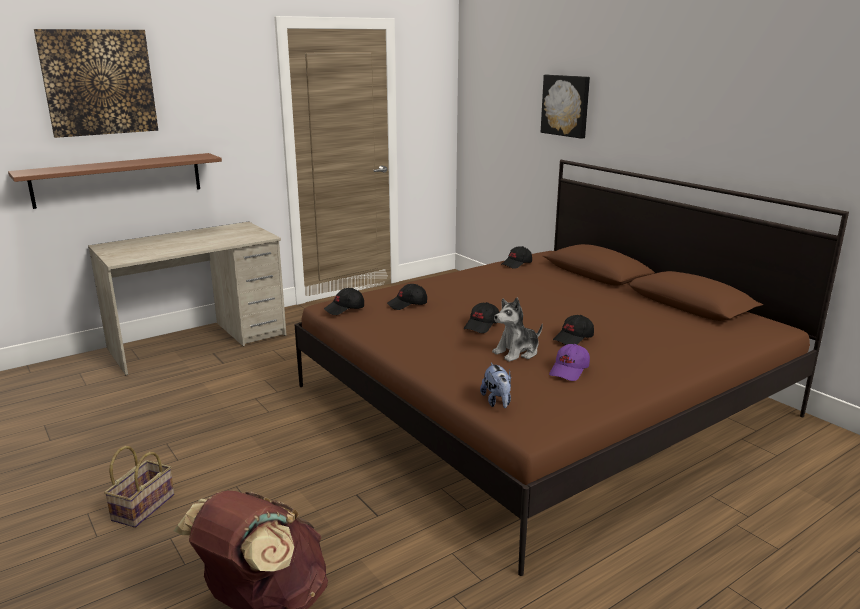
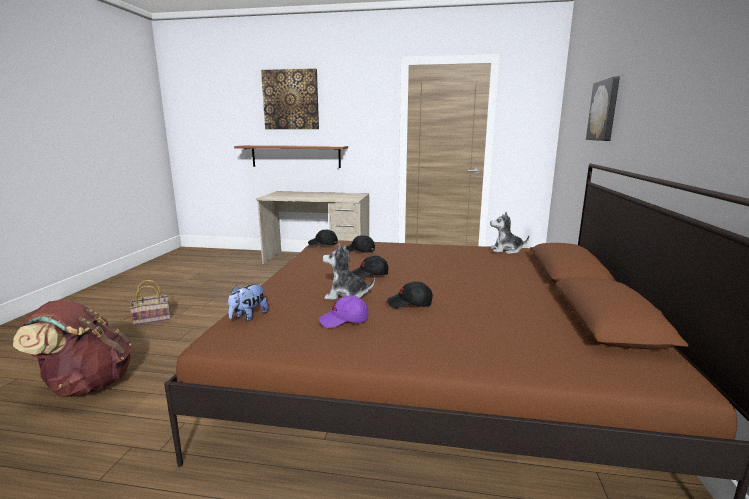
camera: 45 degrees right, 5 degrees down
(517, 264) = (506, 250): black cap -> plush toy

